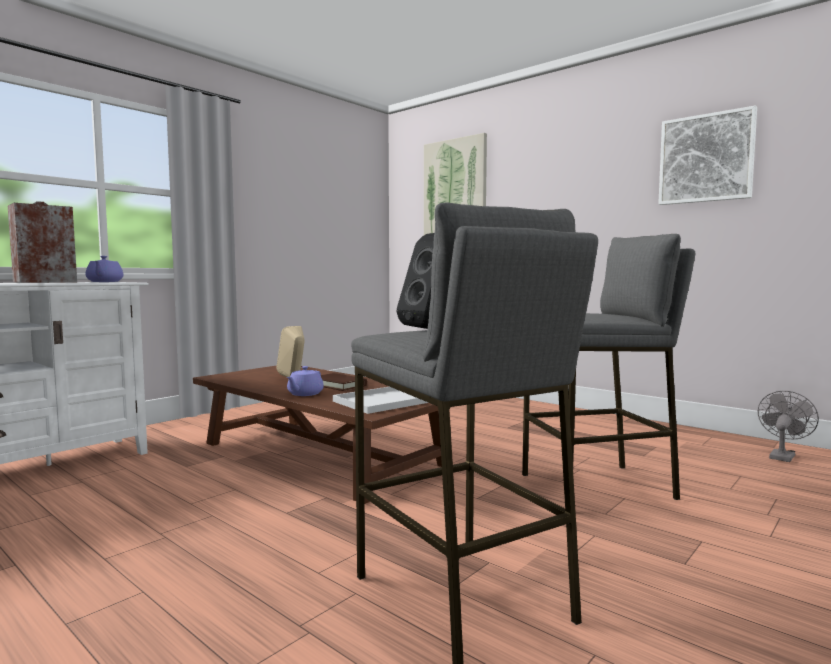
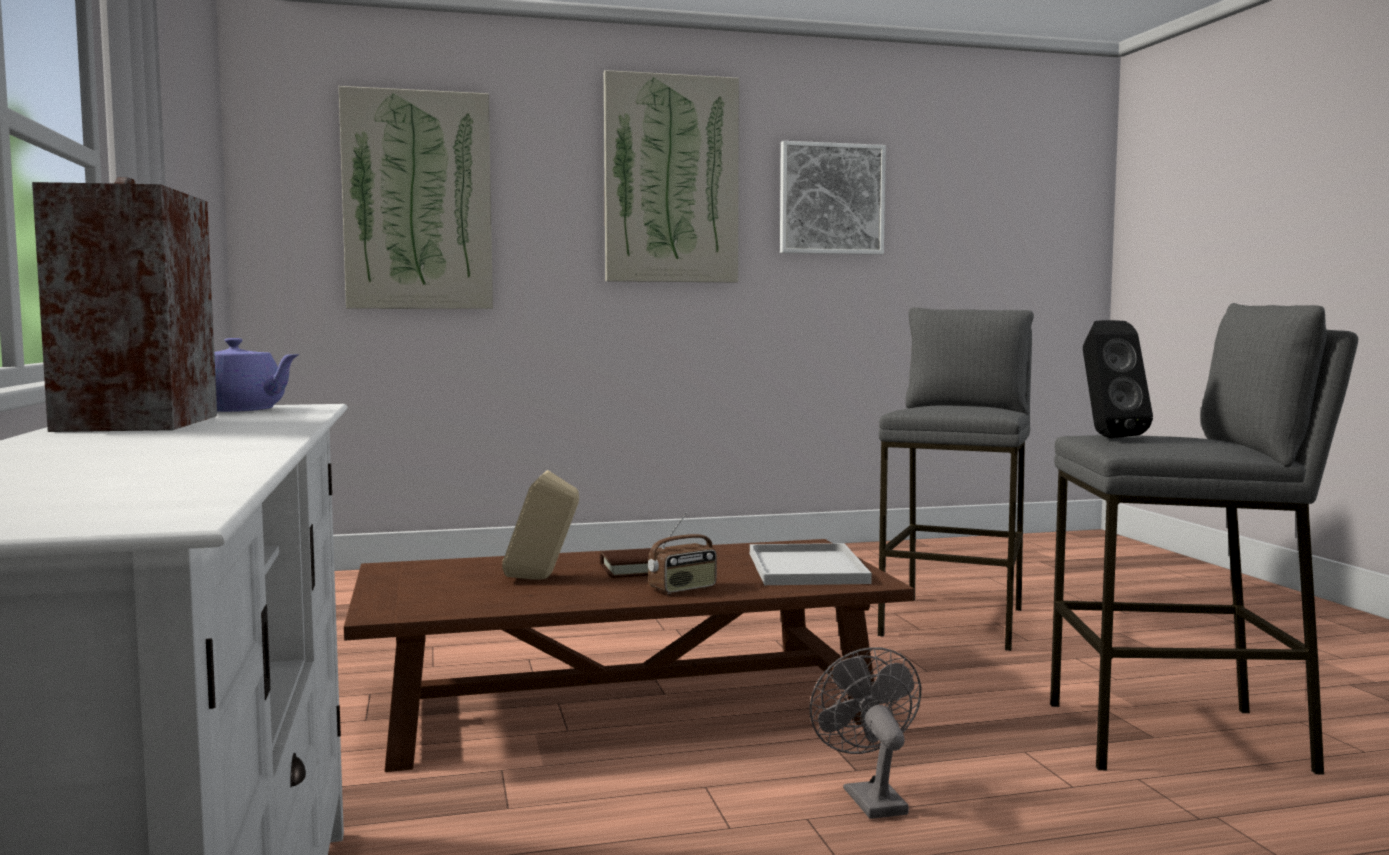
camera: 55 degrees left, 0 degrees up
(304, 394) = (683, 589): purple teapot -> radio
(584, 164) = (671, 179): none -> picture
(782, 456) = (955, 551): grey fan -> grey fan (868, 797)

